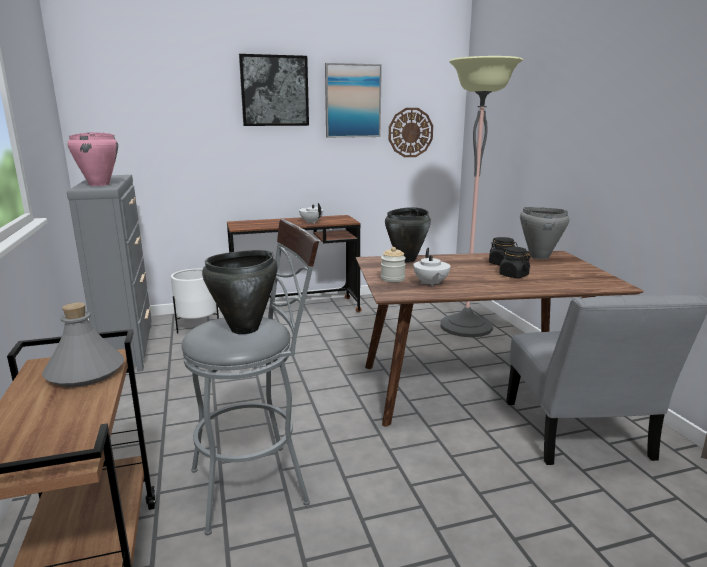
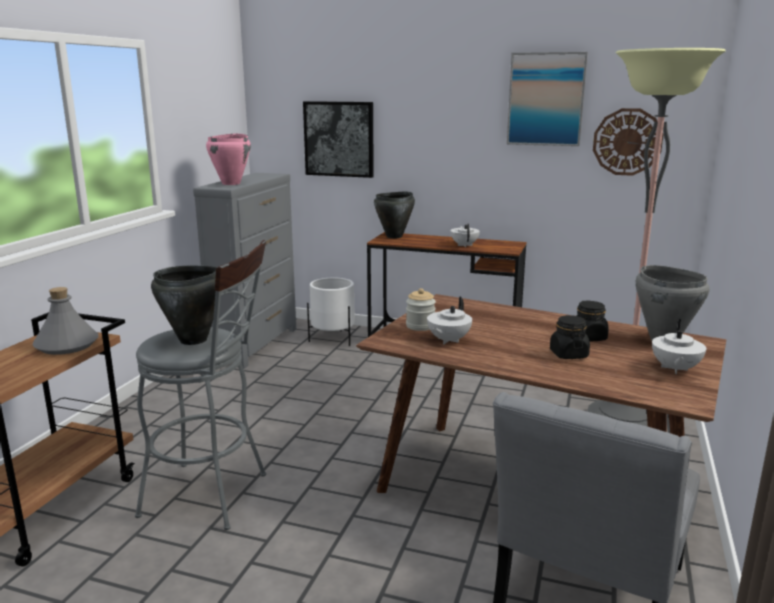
camera: 35 degrees right, 0 degrees up
(274, 91) = (449, 87): picture -> picture (339, 139)
(406, 260) = (482, 308): black cooking pot -> black cooking pot (394, 236)
(576, 270) = (674, 369): none -> white teapot

